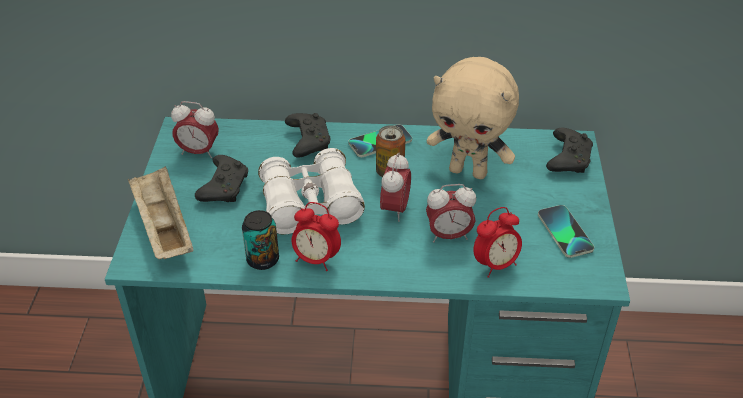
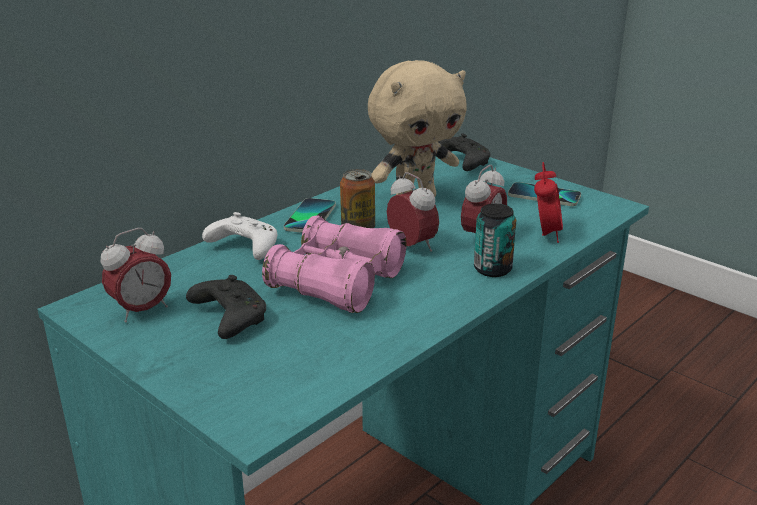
camera: 50 degrees left, 15 degrees down
(163, 228) = (228, 383): beige tray -> none
(263, 259) = (379, 339): can -> can (492, 269)
(307, 141) = (243, 247): black game controller -> white game controller
(310, 204) = (337, 282): white binoculars -> pink binoculars
(316, 259) = (422, 310): alarm clock -> none

